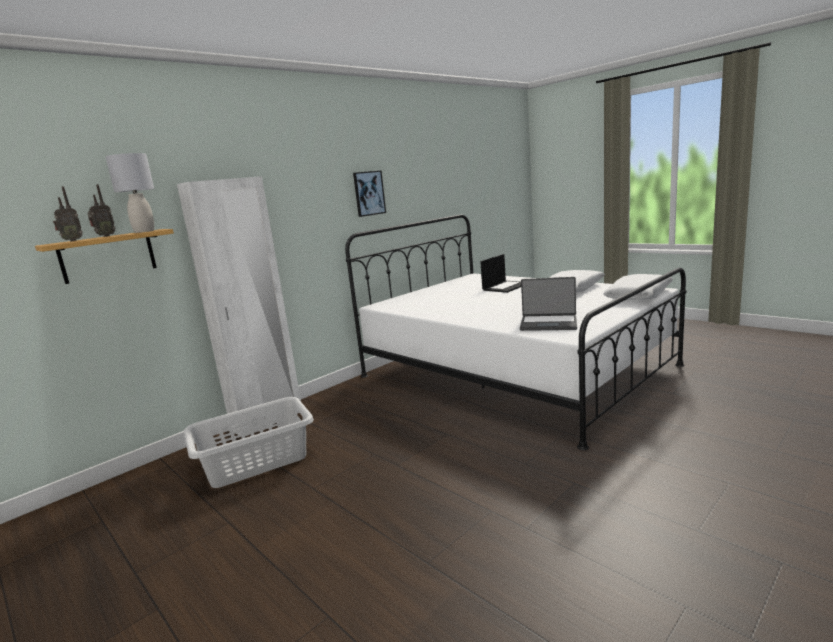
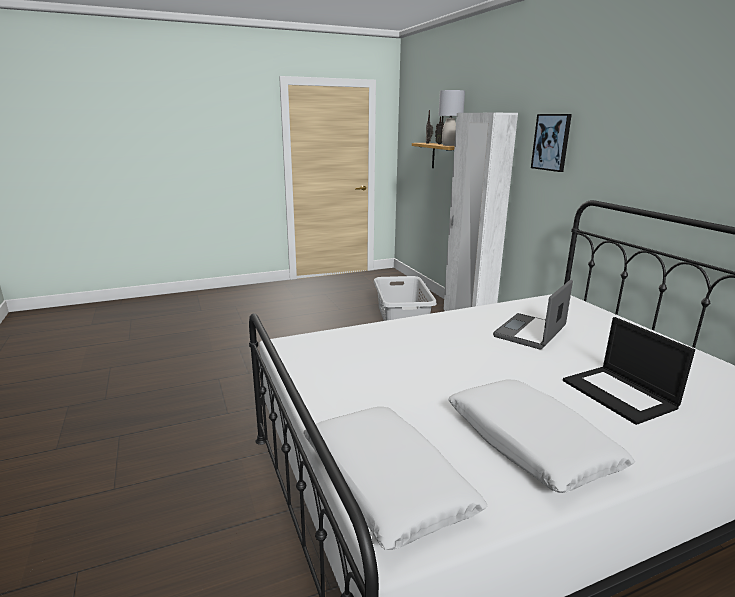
camera: 110 degrees right, 5 degrees up
(369, 193) = (646, 150): picture -> picture (551, 142)
(548, 324) = (345, 350): laptop -> laptop (531, 333)

